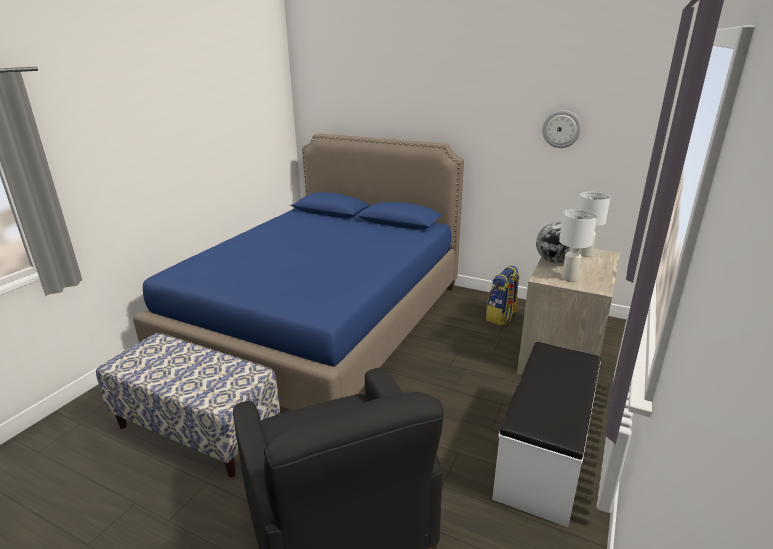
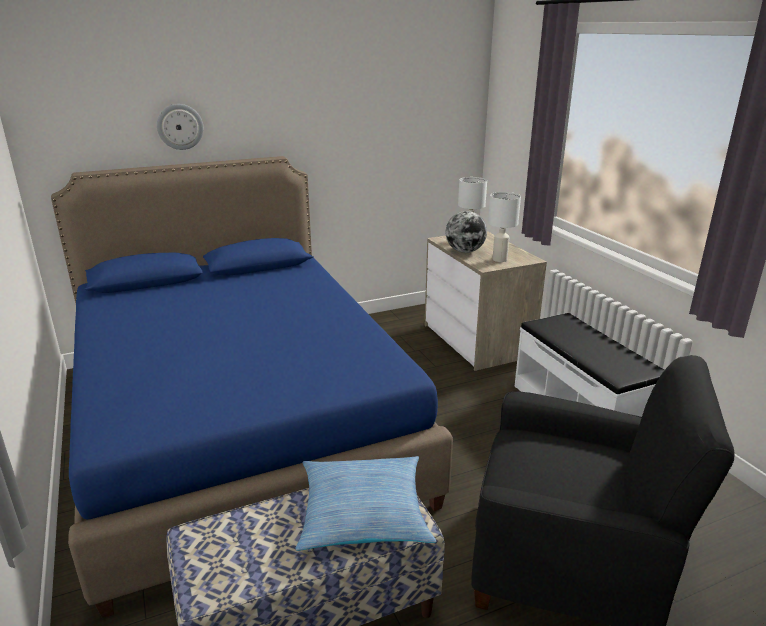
camera: 50 degrees left, 0 degrees up
(215, 379) = (363, 513): none -> pillow
(502, 317) = (391, 333): backpack -> none
(561, 129) = (398, 122): wall clock -> wall clock (180, 126)

